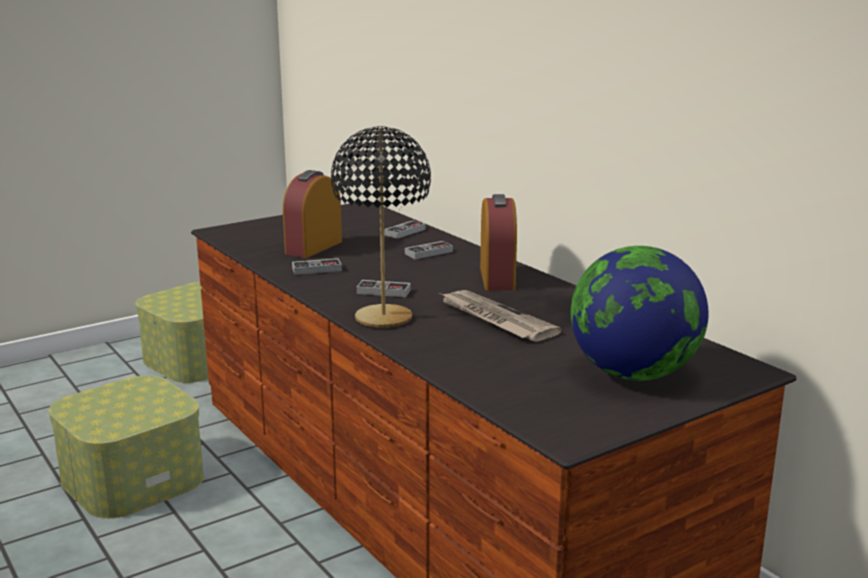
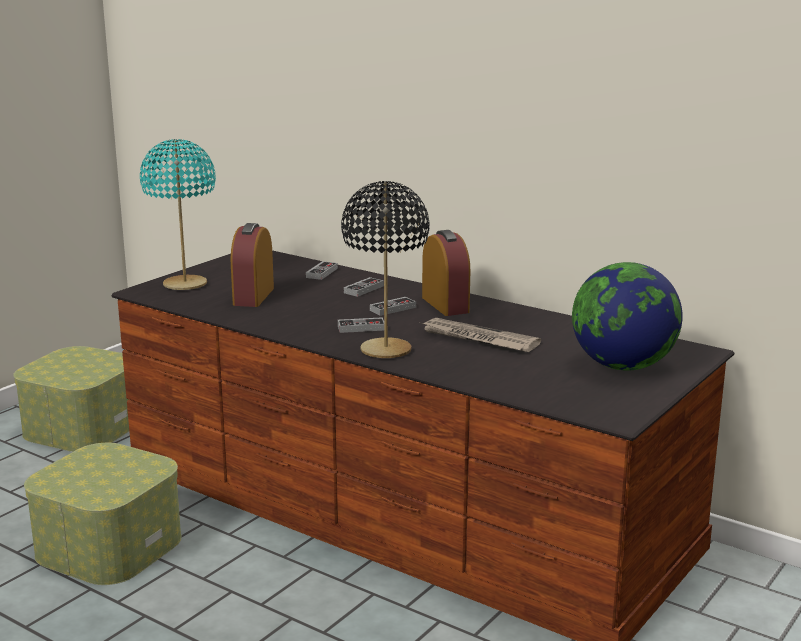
camera: 20 degrees left, 0 degrees up
(264, 229) = (185, 284): none -> turquoise table lamp
(316, 269) = (279, 316): game controller -> game controller (393, 309)

